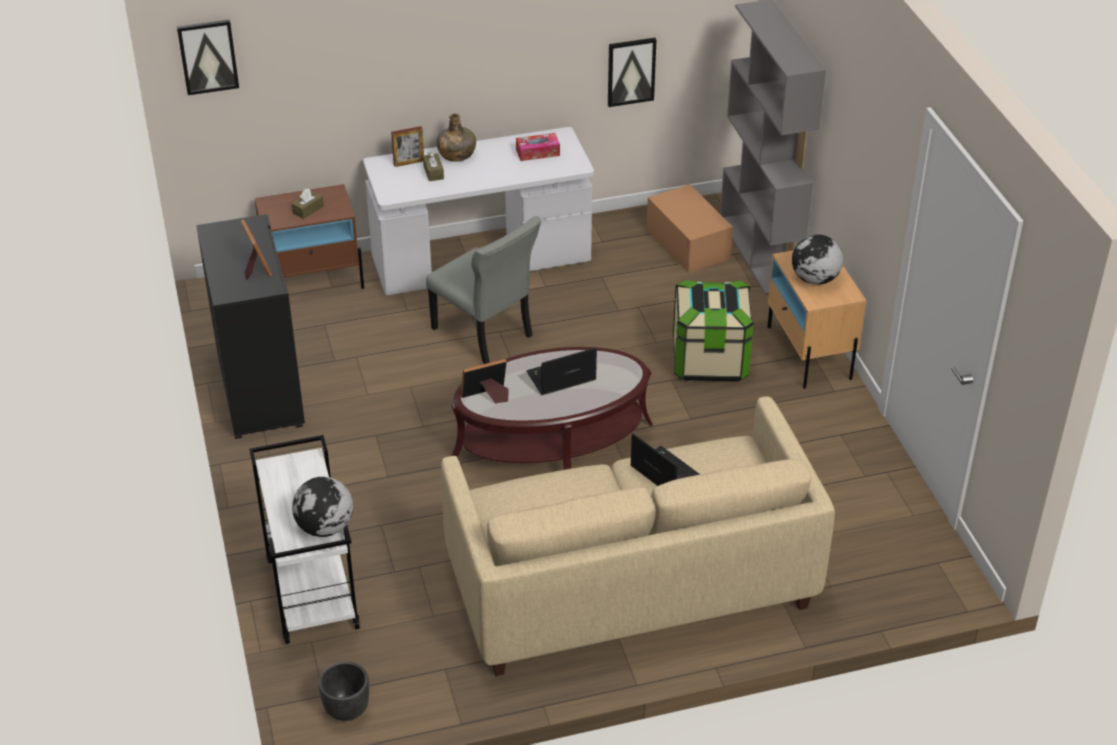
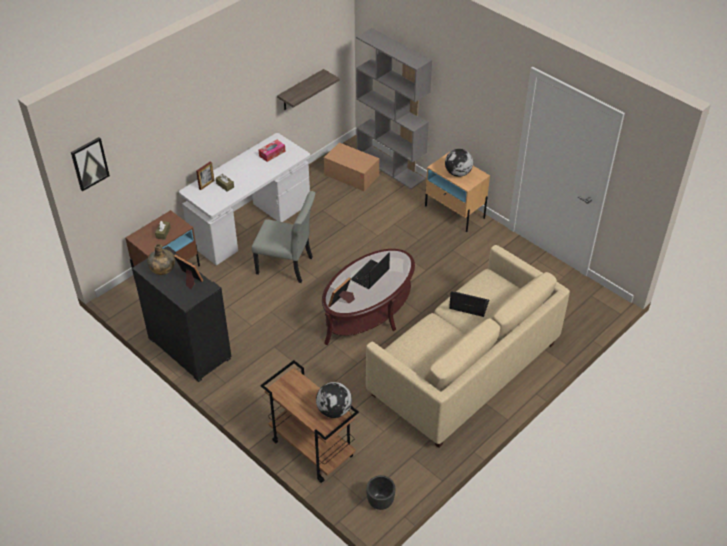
camera: 30 degrees left, 5 degrees up
(311, 593) = (311, 448): white cart -> brown cart
(456, 154) = (228, 170): green bottle -> green bottle (162, 268)
(631, 71) = (301, 90): picture -> shelf
(710, 360) = (411, 235): storage box -> none

